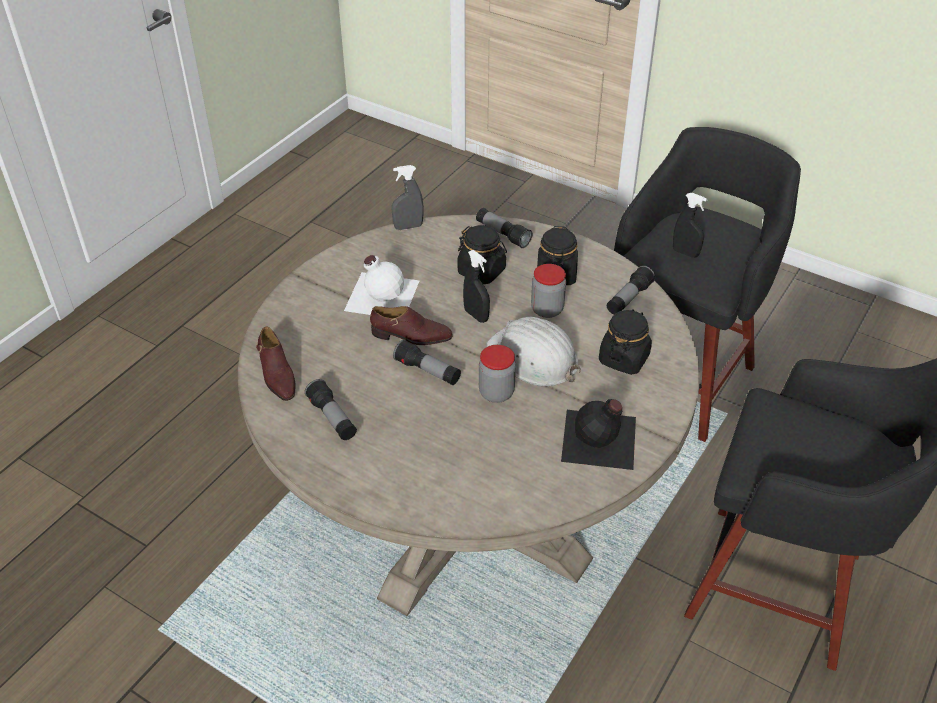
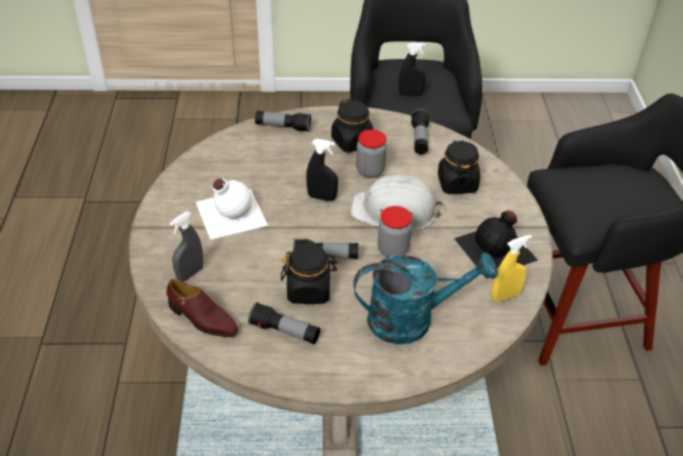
camera: 35 degrees left, 0 degrees up
(408, 227) = (200, 150): grey spray bottle -> grey spray bottle (190, 274)
(411, 336) = (286, 235): brown shoe -> none
(452, 463) = (412, 319): none -> turquoise watering can
(482, 271) = (294, 162): black jar -> black jar (309, 290)
(563, 486) = (505, 296): none -> yellow spray bottle

